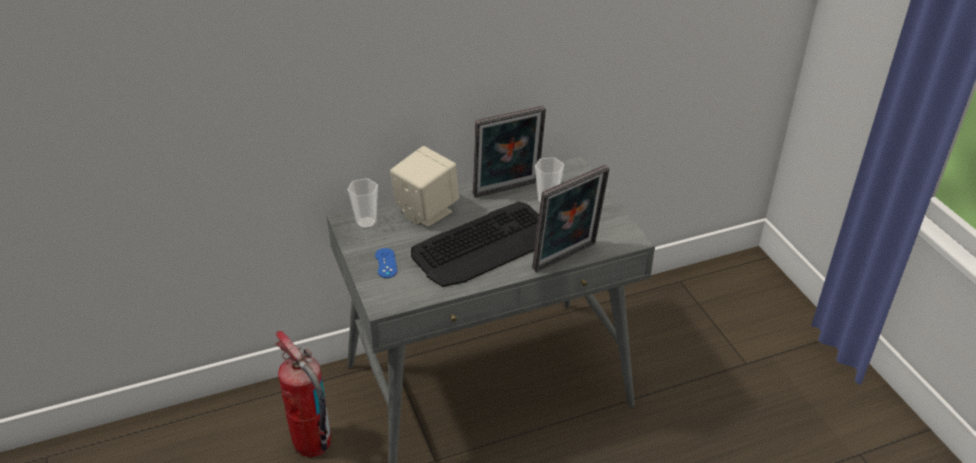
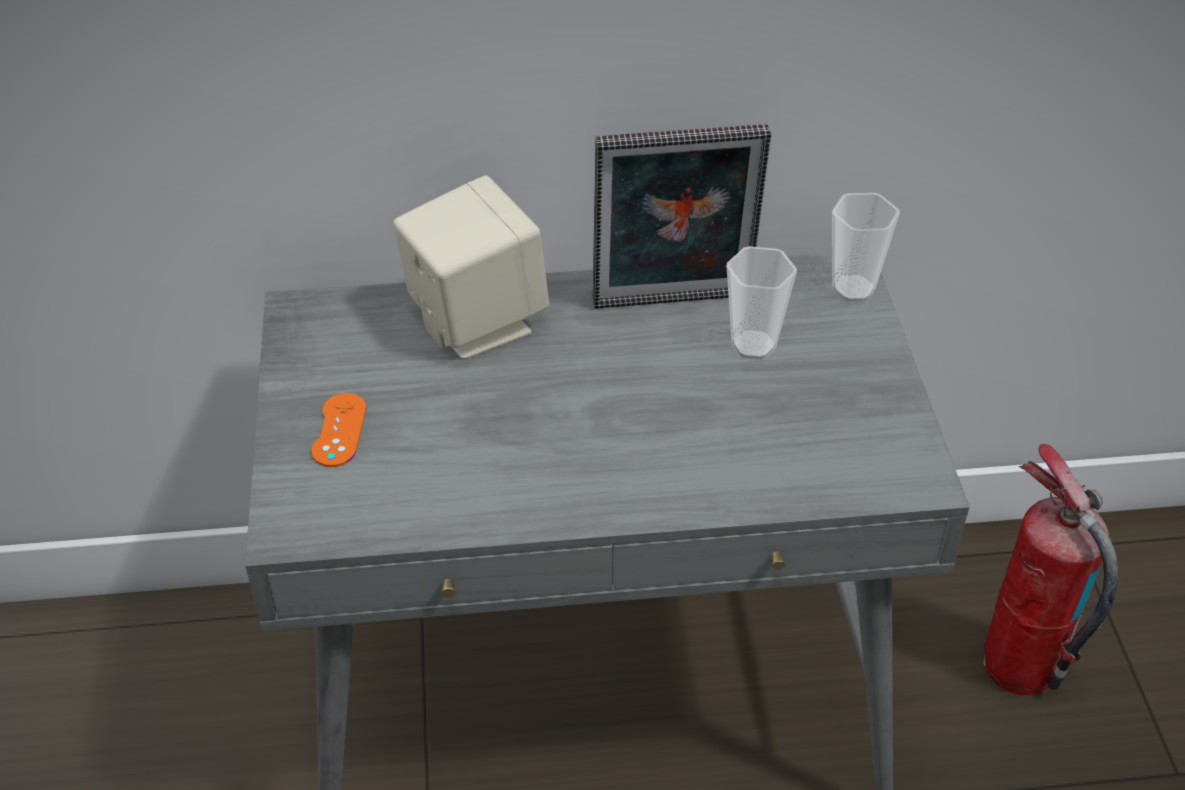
camera: 15 degrees right, 5 degrees up
(312, 443) = (201, 747): fire extinguisher -> fire extinguisher (1019, 667)
(366, 223) = (338, 327): cup -> cup (853, 289)
(386, 263) = (339, 430): blue game controller -> orange game controller
(484, 245) = (570, 428): keyboard -> none
(567, 258) = (747, 498): picture frame -> none

